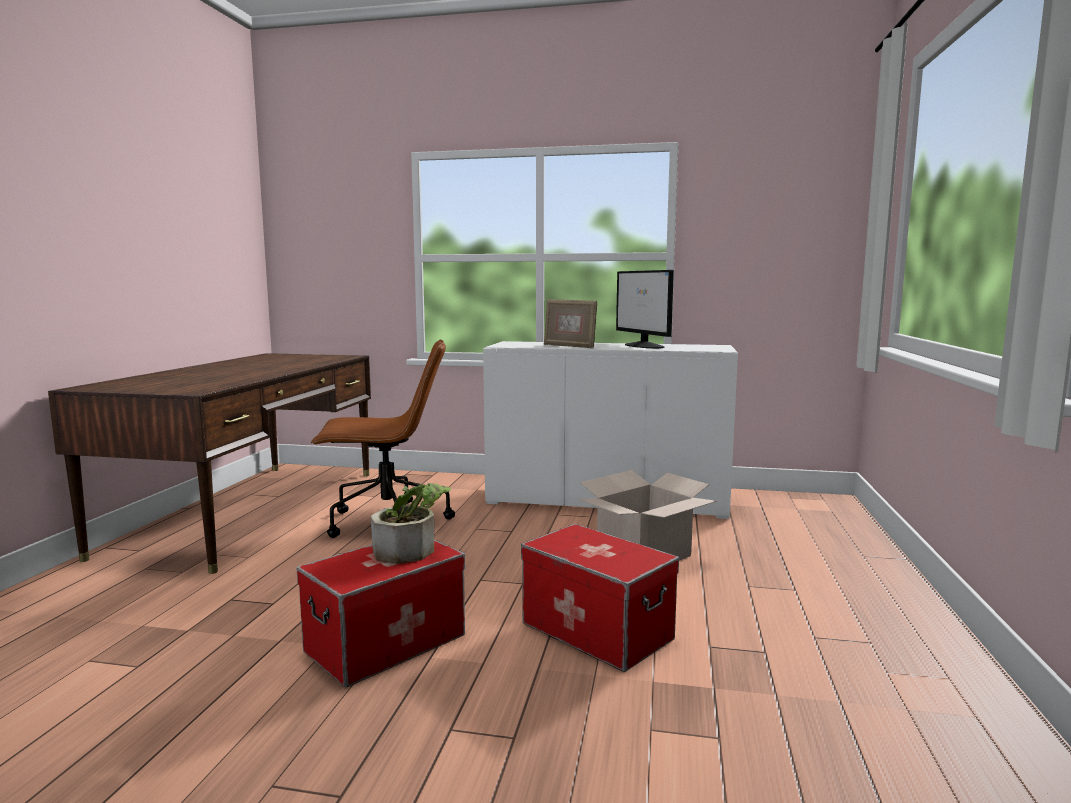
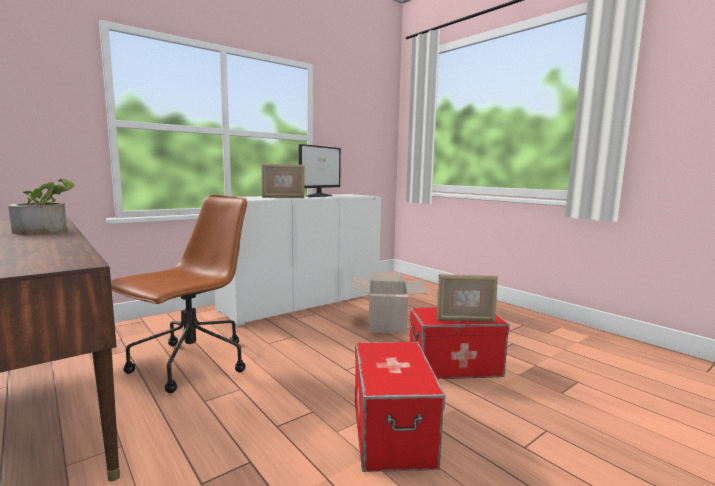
camera: 50 degrees left, 0 degrees up
(412, 549) = (390, 352): potted plant -> potted plant (47, 230)
(584, 557) = (465, 320): none -> picture frame
(644, 346) = (319, 196): monitor -> monitor turned 75 degrees counterclockwise

